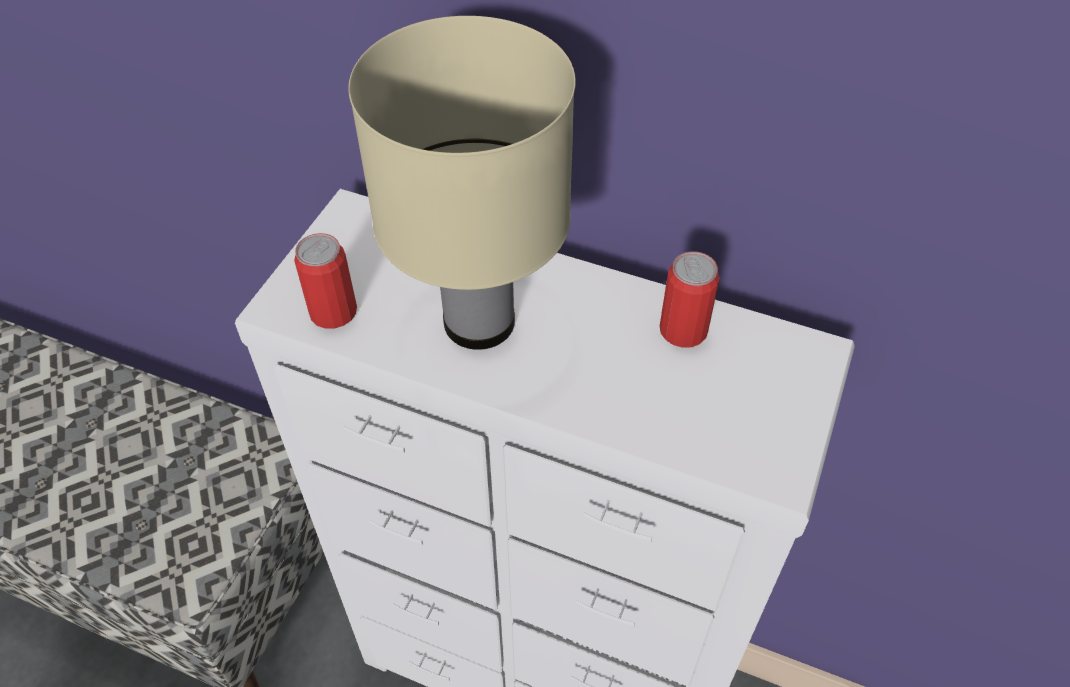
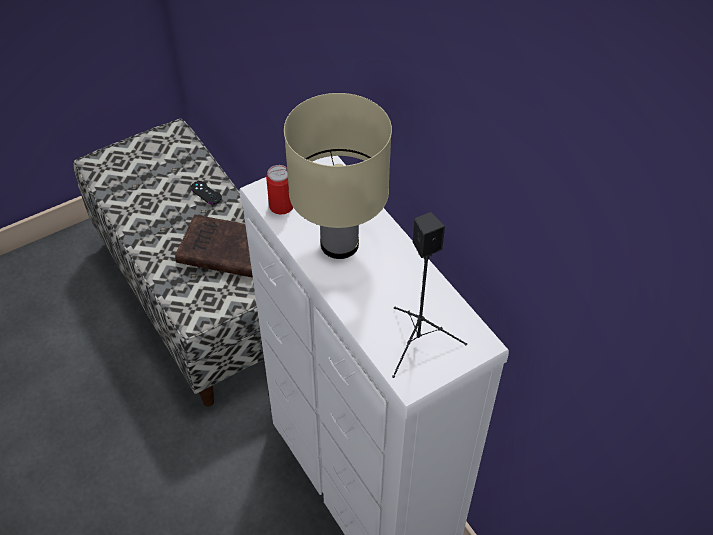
camera: 35 degrees right, 0 degrees up
(78, 393) = (206, 193): none -> black game controller
(162, 462) = (221, 250): none -> brown book
(683, 330) = (428, 299): can -> none
(730, 402) = (419, 342): none -> black speaker

